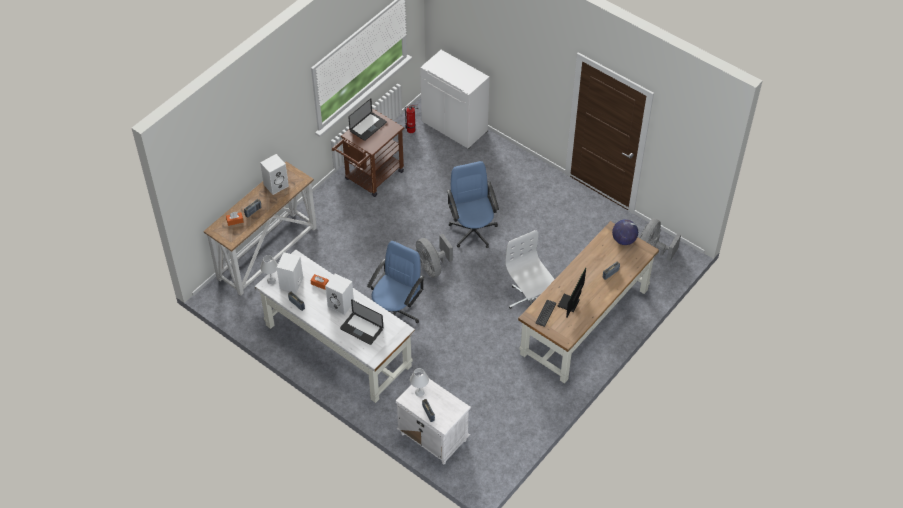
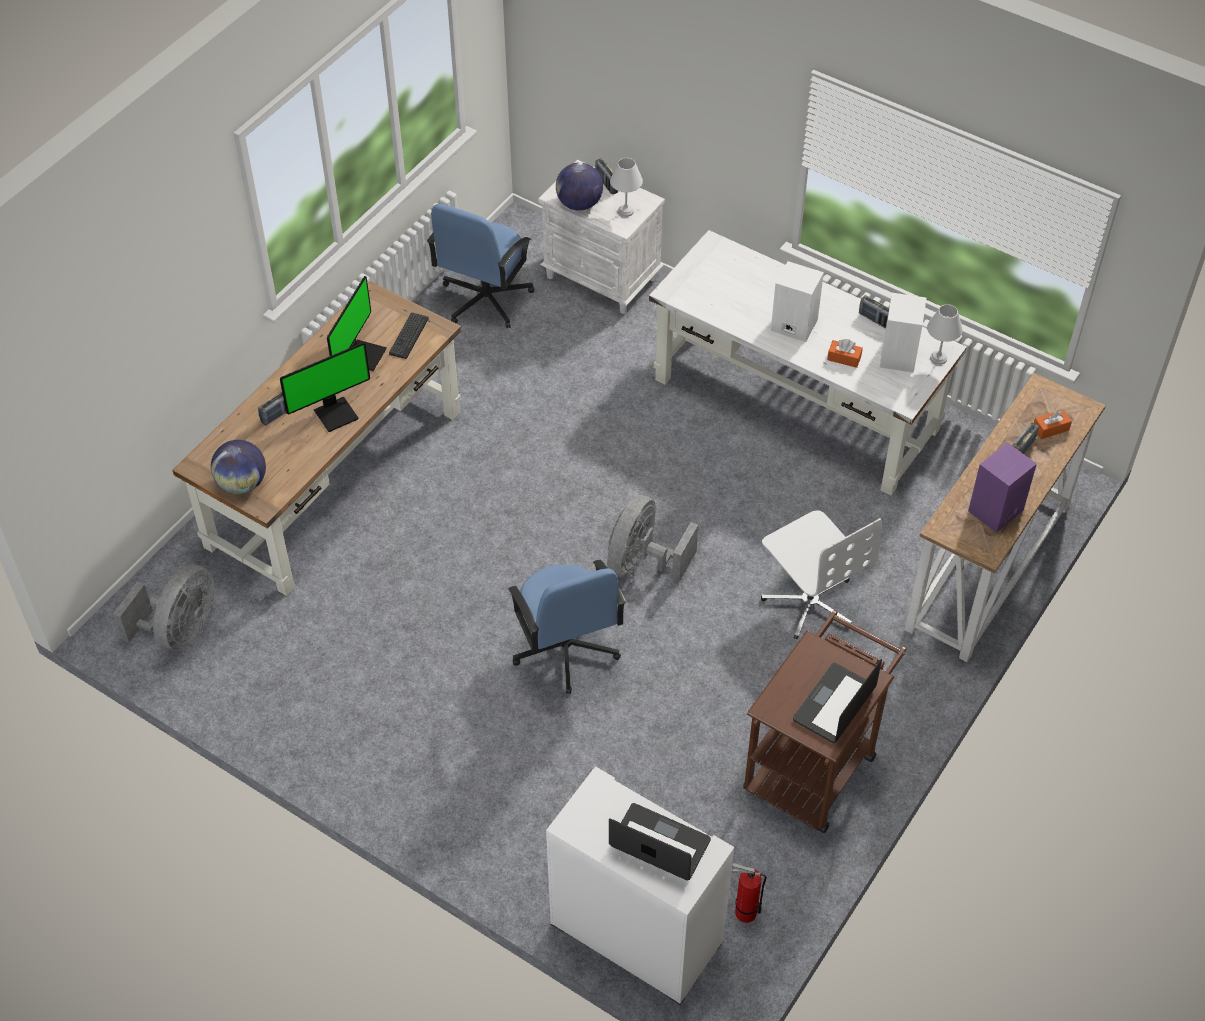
camera: 175 degrees right, 0 degrees up
(276, 185) = (995, 512): white speaker -> purple speaker
(361, 329) = (745, 288): laptop -> laptop (659, 843)
(396, 311) = (700, 471): blue office chair -> blue office chair (485, 299)
(432, 267) = (642, 563): grey fan -> grey fan turned 120 degrees counterclockwise
(446, 400) = (579, 204): none -> globe
(529, 299) = (442, 511): white office chair -> white office chair (810, 601)
(581, 272) = (335, 413): none -> monitor

